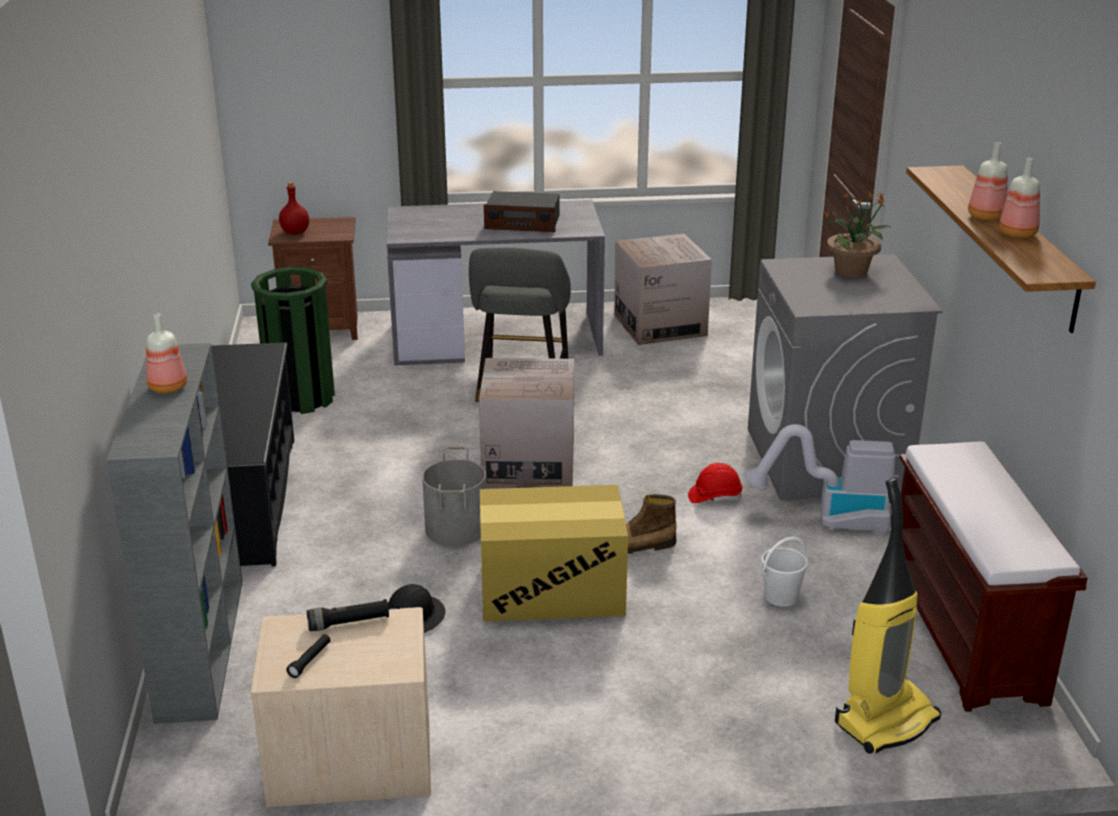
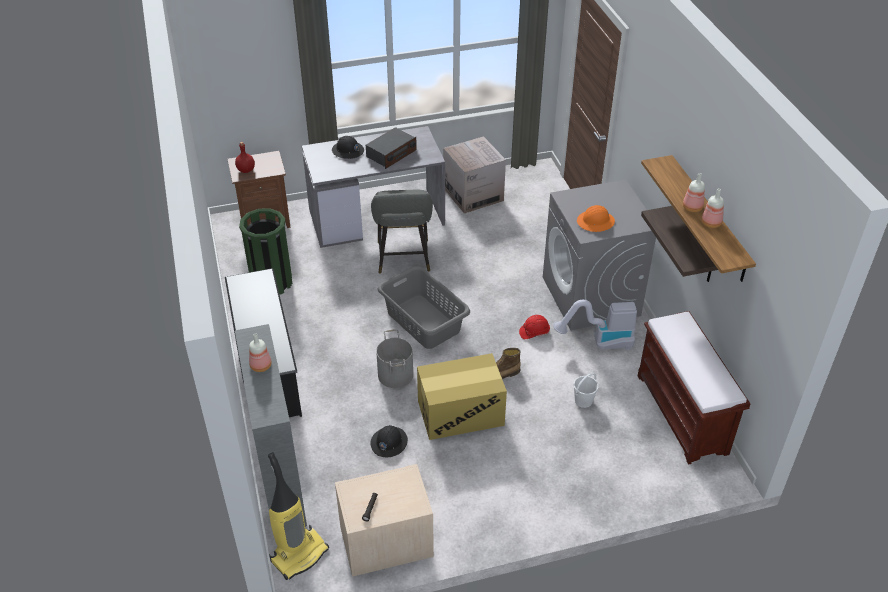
camera: 10 degrees left, 15 degrees up
(348, 623) = (382, 480): black flashlight -> none
(456, 216) = (348, 151): none -> black hard hat
(522, 223) = (391, 154): radio -> radio turned 45 degrees counterclockwise
(528, 465) = (424, 321): cardboard box -> grey laundry basket
(829, 295) = (595, 222): none -> orange hard hat
(852, 271) = (604, 198): potted plant -> none
(885, 720) = (650, 476): vacuum cleaner -> vacuum cleaner (299, 554)
(996, 313) = (695, 246): none -> shelf

